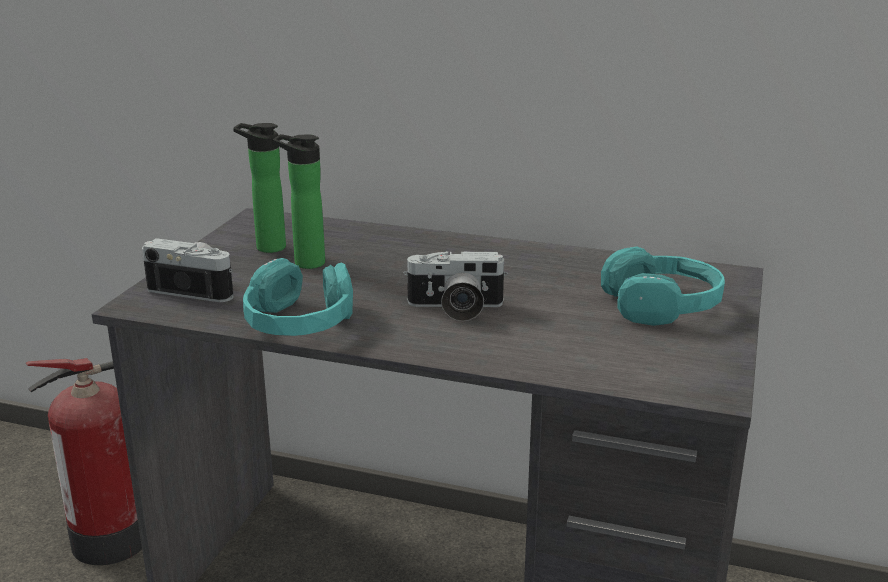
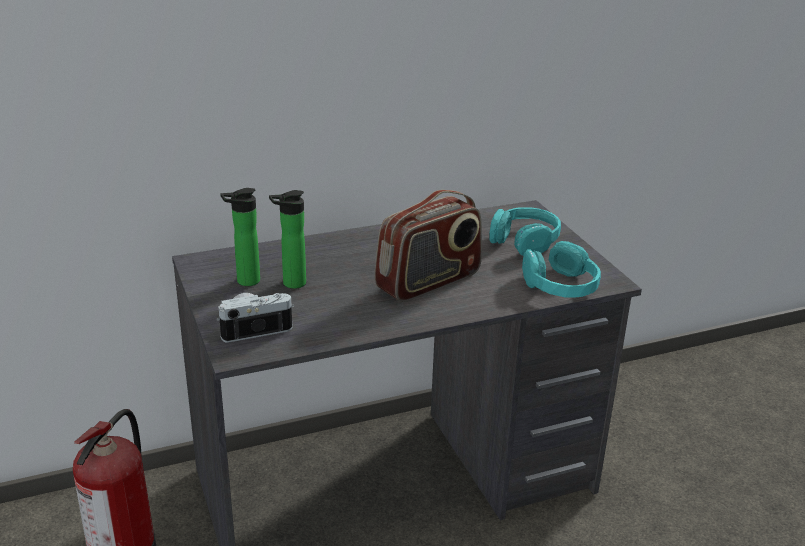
camera: 40 degrees left, 5 degrees up
(299, 322) = (359, 325): turquoise headphones -> turquoise headphones (560, 286)
(455, 309) = (429, 282): camera -> radio

